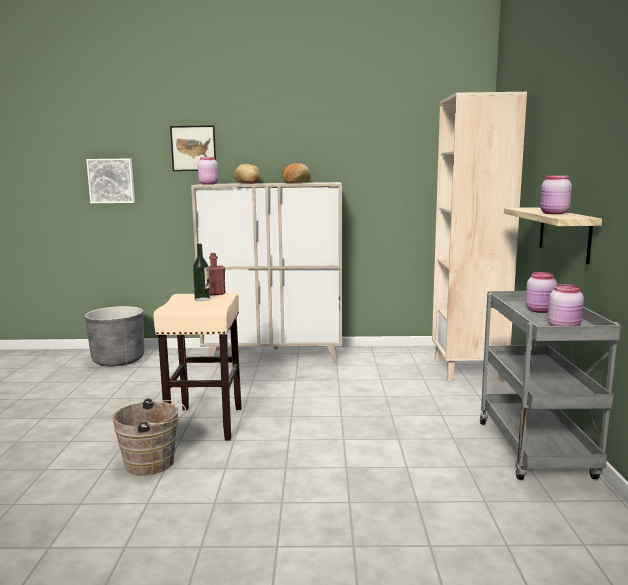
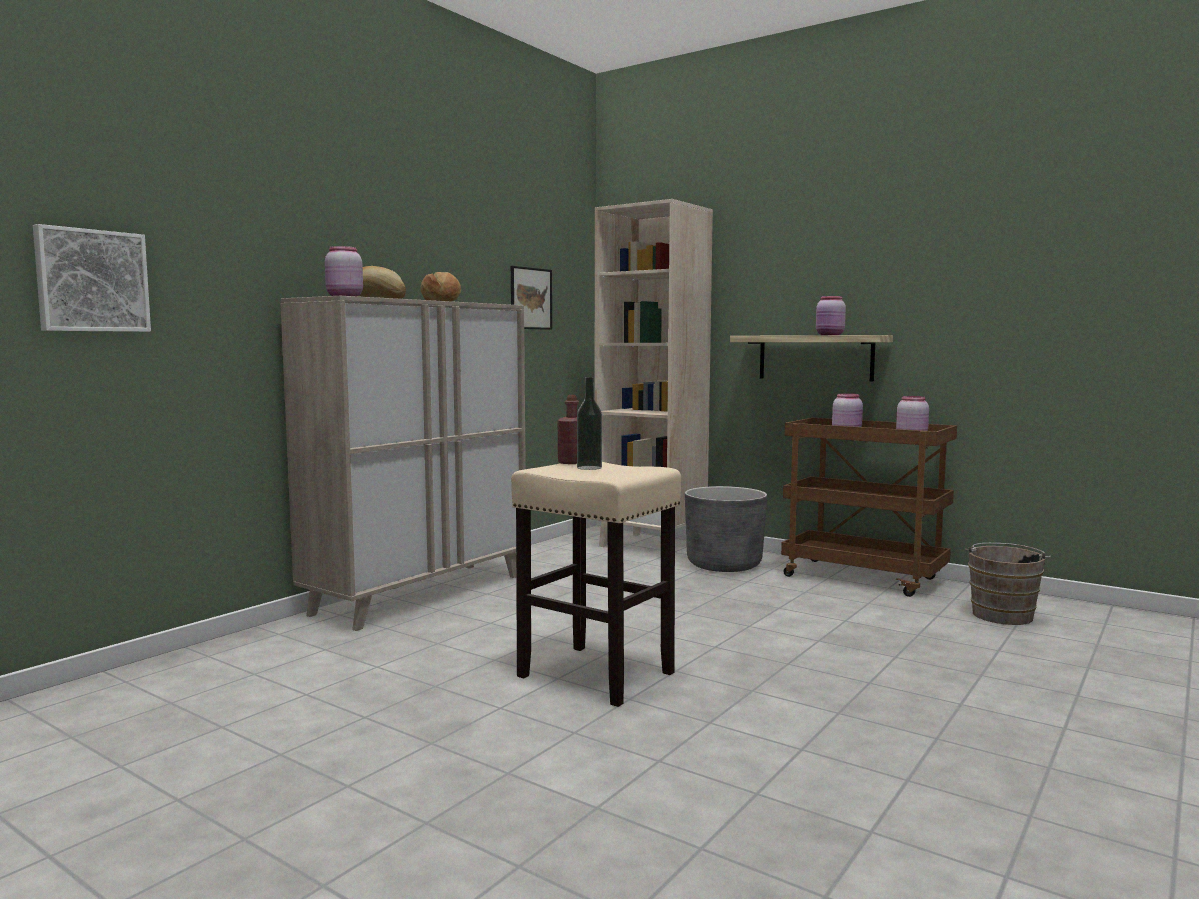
camera: 55 degrees left, 5 degrees down
(118, 360) = (173, 682): grey planter -> grey planter (724, 565)
(154, 463) = (684, 726): brown bucket -> brown bucket (1002, 614)
(193, 148) = (261, 230): picture -> picture (530, 298)
(536, 451) = (865, 578): grey cart -> brown cart

